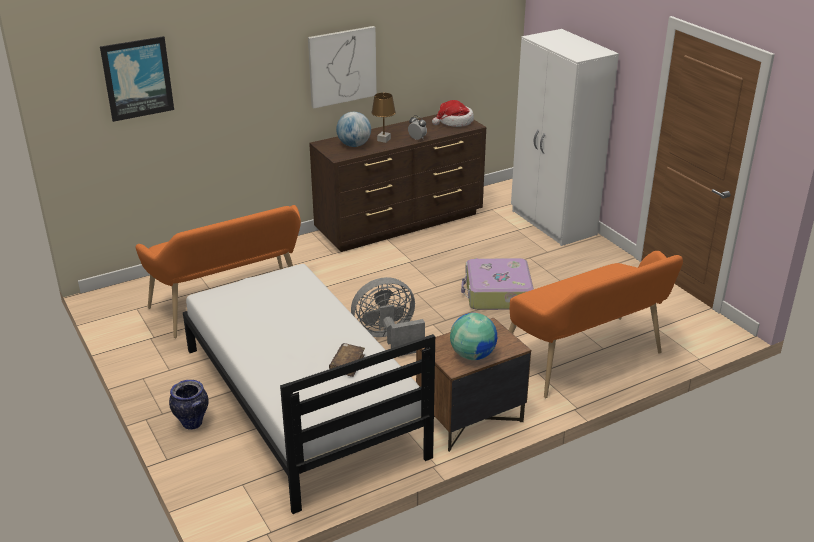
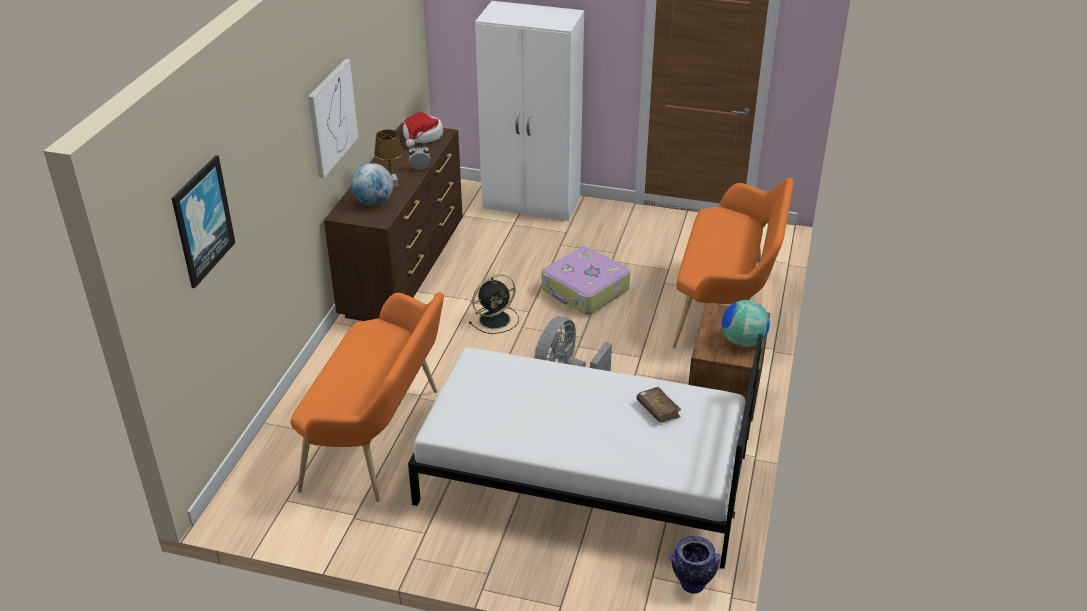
camera: 45 degrees left, 5 degrees up
(191, 423) = (528, 562): vase -> vase (691, 585)
(407, 279) = (496, 319): none -> black fan

